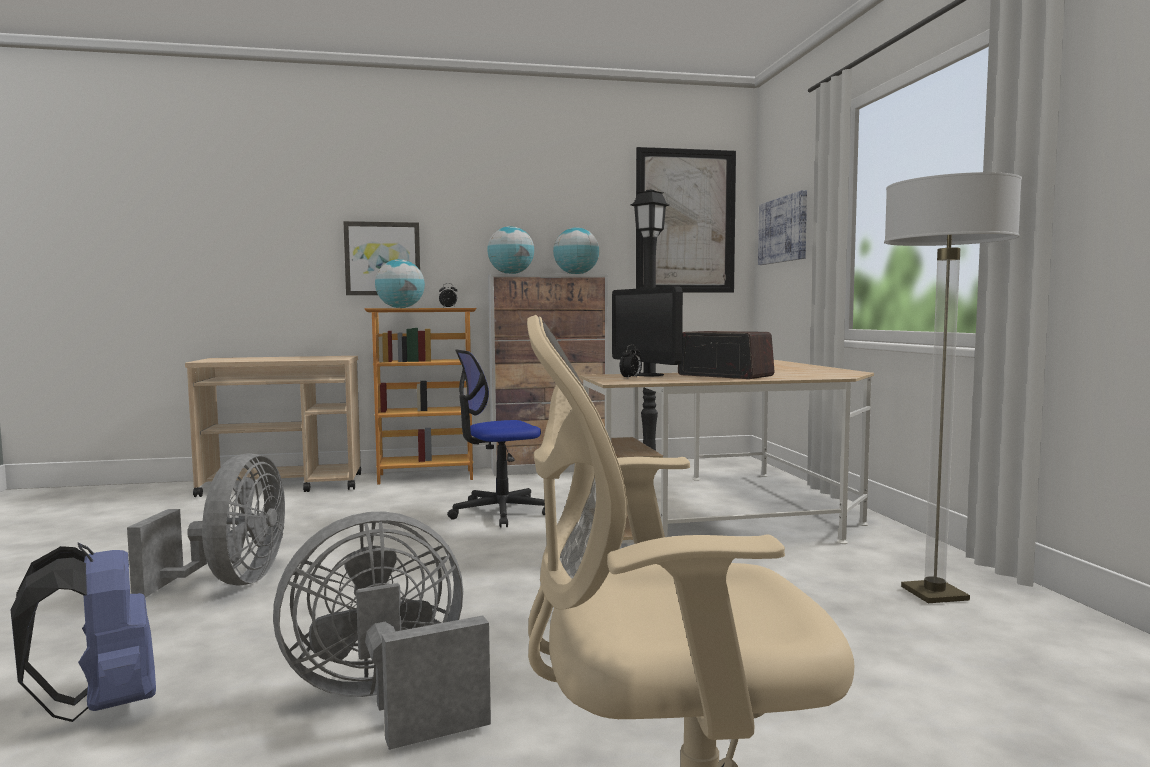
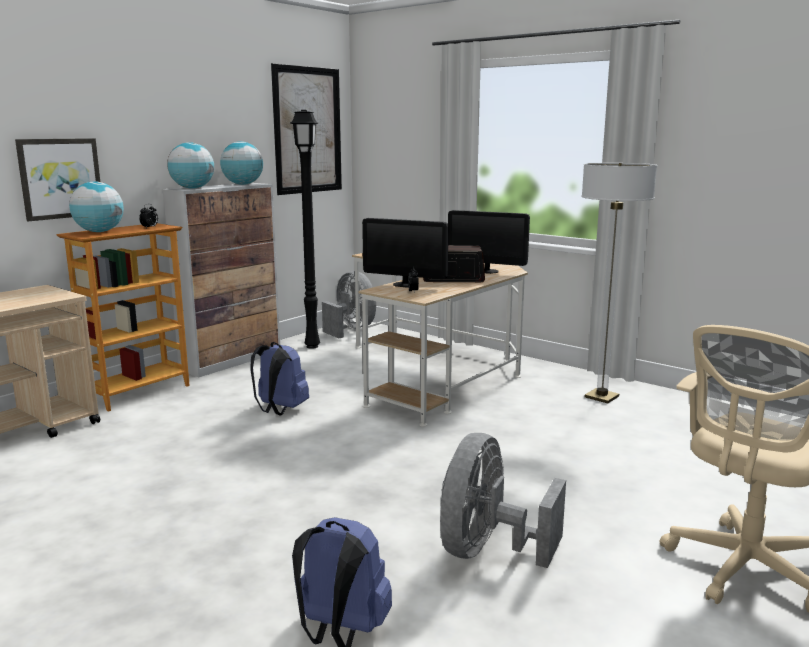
camera: 40 degrees left, 10 degrees up
(230, 582) = (205, 531): grey fan -> grey fan (351, 330)
(499, 512) = (279, 410): office chair -> blue backpack
(783, 230) = (391, 143): picture -> none
(798, 374) = (487, 271): none -> monitor

